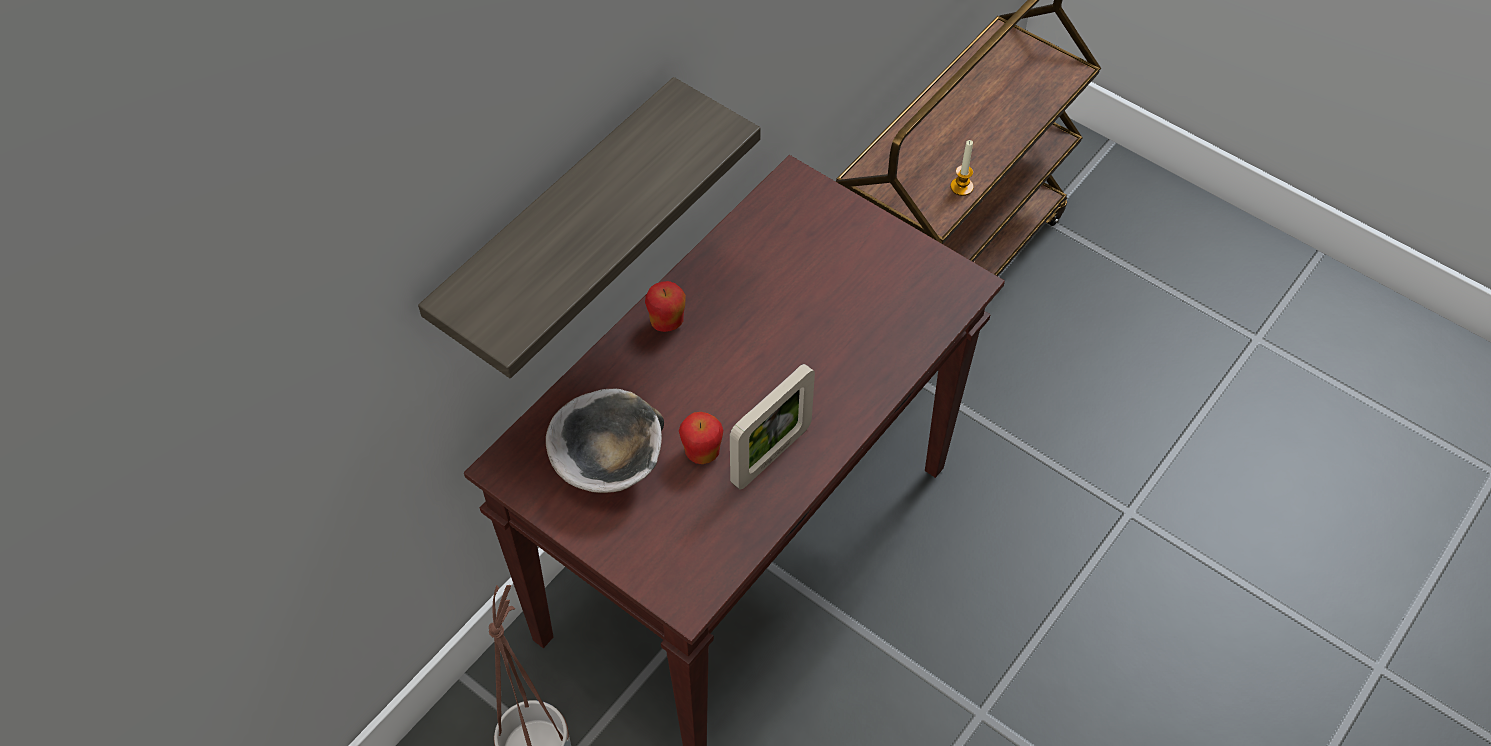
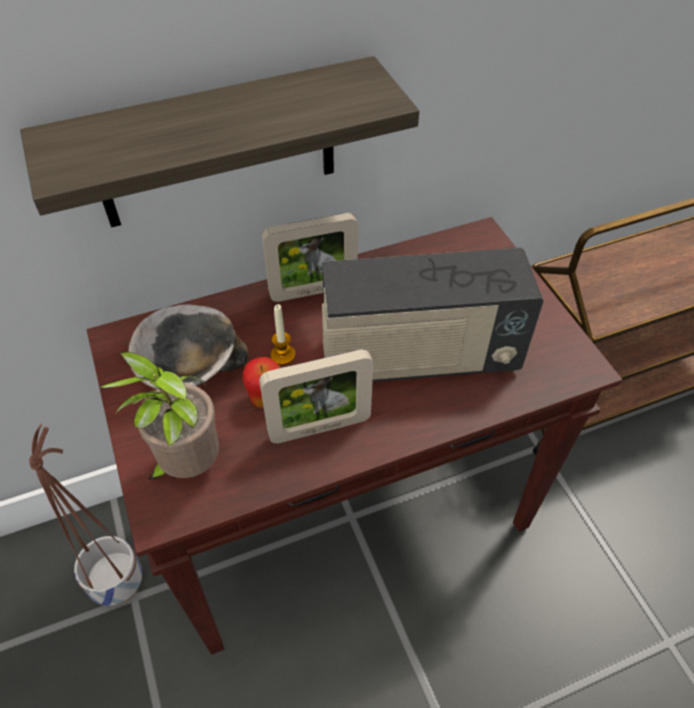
camera: 30 degrees right, 5 degrees down
(666, 322) = (313, 291): apple -> picture frame
(677, 548) = (187, 465): none -> potted plant
(816, 345) = (419, 358): none -> radio
(961, 187) = (632, 308): candle -> candle (283, 355)

